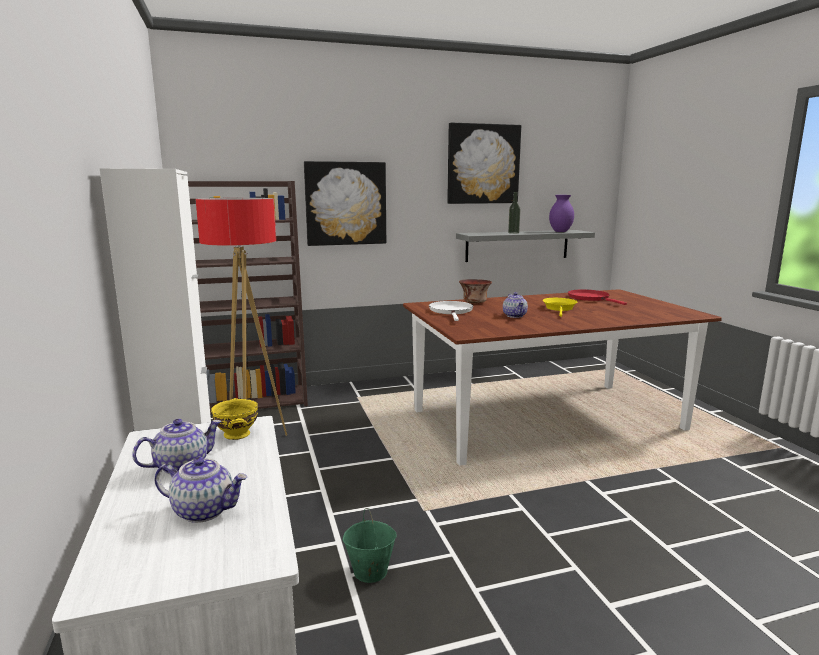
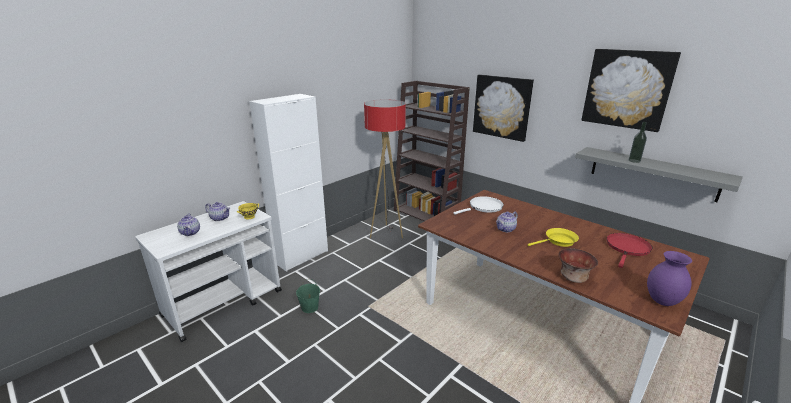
camera: 60 degrees right, 10 degrees up
(474, 302) = (522, 208): bowl -> bowl (572, 277)
(560, 231) = (696, 173): purple vase -> purple vase (661, 301)

